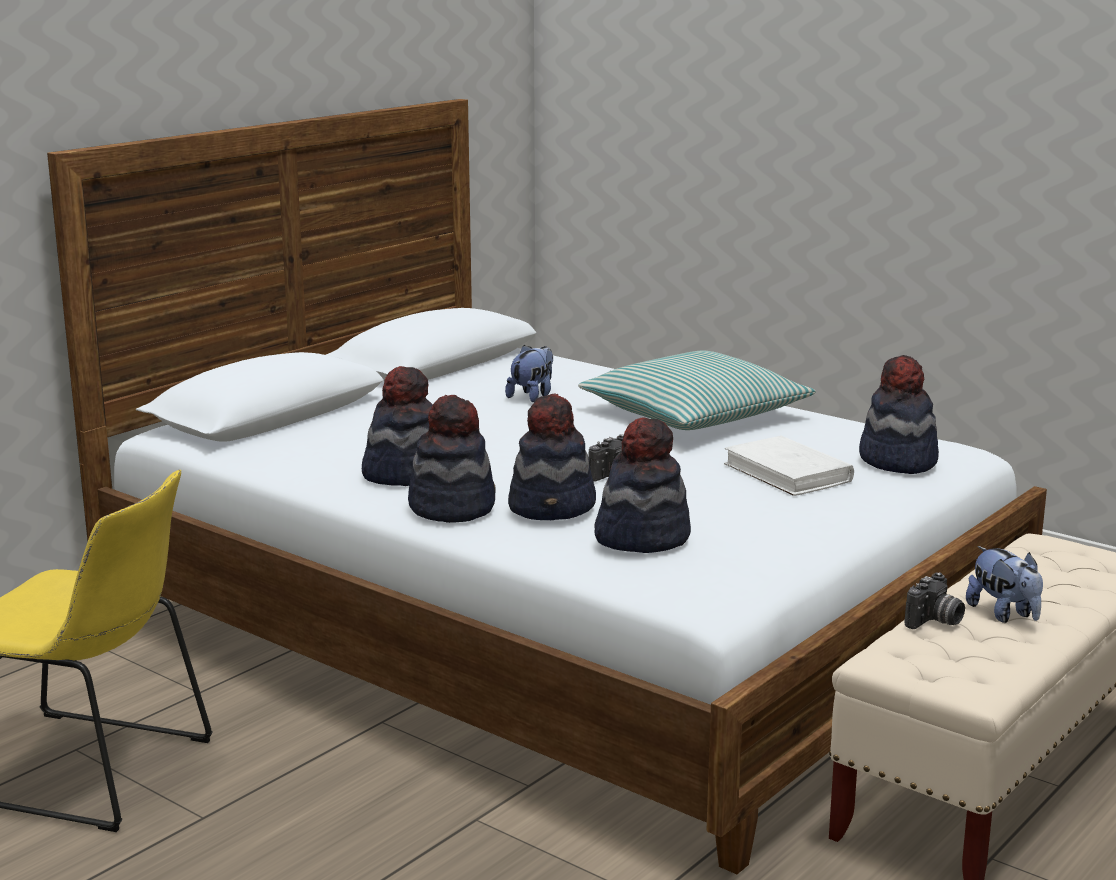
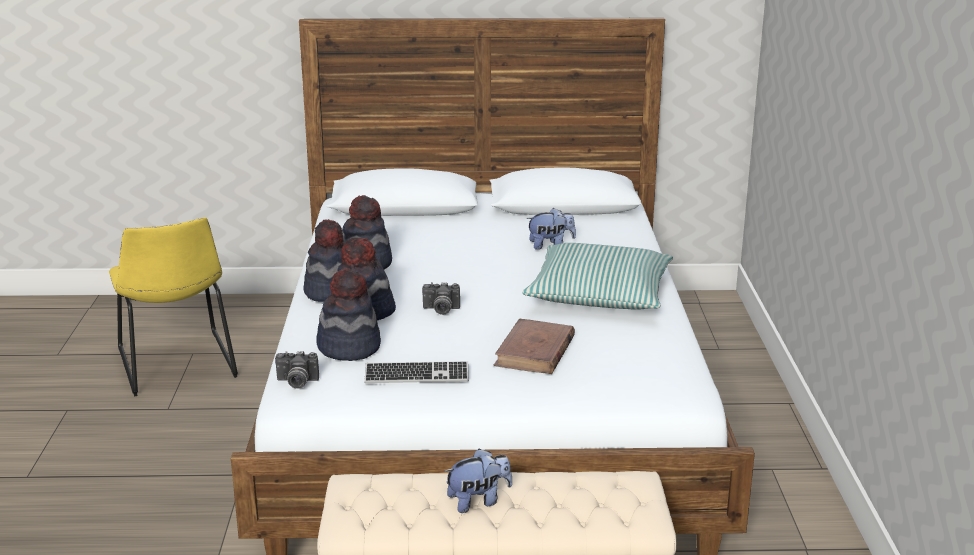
camera: 50 degrees right, 5 degrees up
(766, 530) = (417, 375): none -> keyboard
(788, 473) = (535, 352): white book -> brown book
(897, 461) = (616, 376): hat -> none
(935, 622) = (431, 481): camera -> camera (296, 383)
(1004, 614) = (478, 501): plush toy -> plush toy turned 135 degrees counterclockwise

